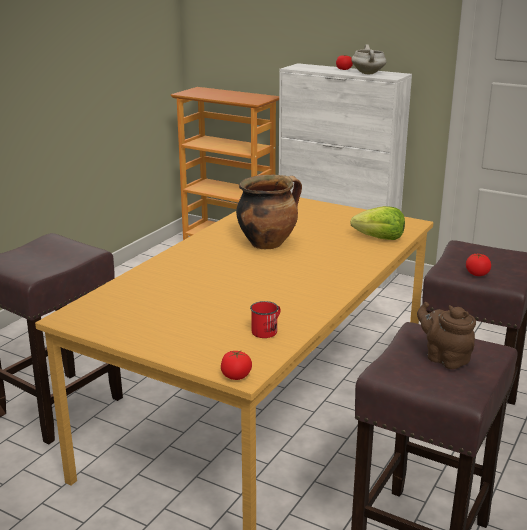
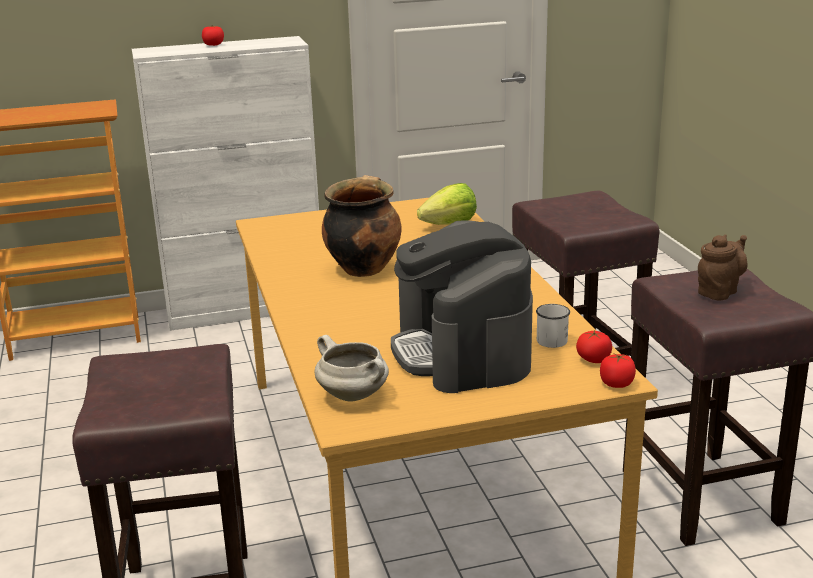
camera: 45 degrees left, 0 degrees up
(203, 312) = (462, 352): none -> coffee machine
(267, 330) = (551, 338): red mug -> white mug
(368, 73) = (256, 44): white cooking pot -> white cooking pot (354, 395)
(444, 358) = (719, 291): brown teapot -> brown teapot turned 135 degrees clockwise
(477, 274) = (597, 221): tomato -> tomato (593, 359)

